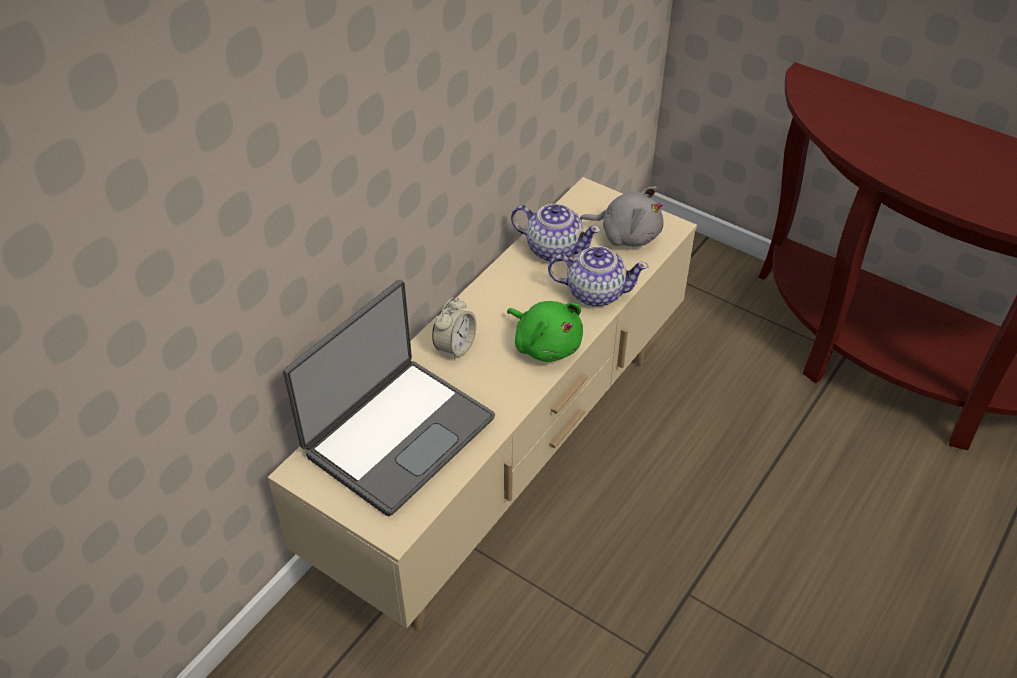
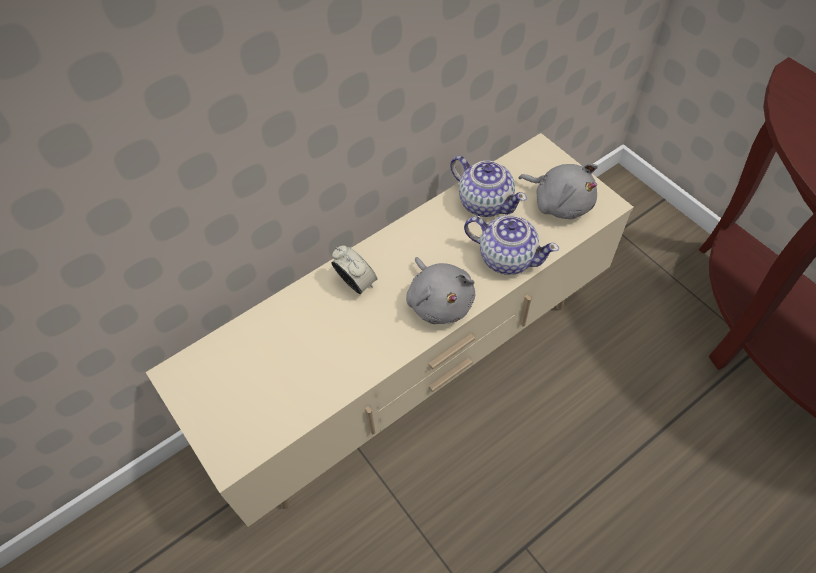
camera: 20 degrees right, 10 degrees up
(397, 434) = (270, 360): laptop -> none
(455, 347) = (356, 283): alarm clock -> alarm clock turned 90 degrees counterclockwise
(545, 344) = (439, 301): green plush toy -> grey plush toy

